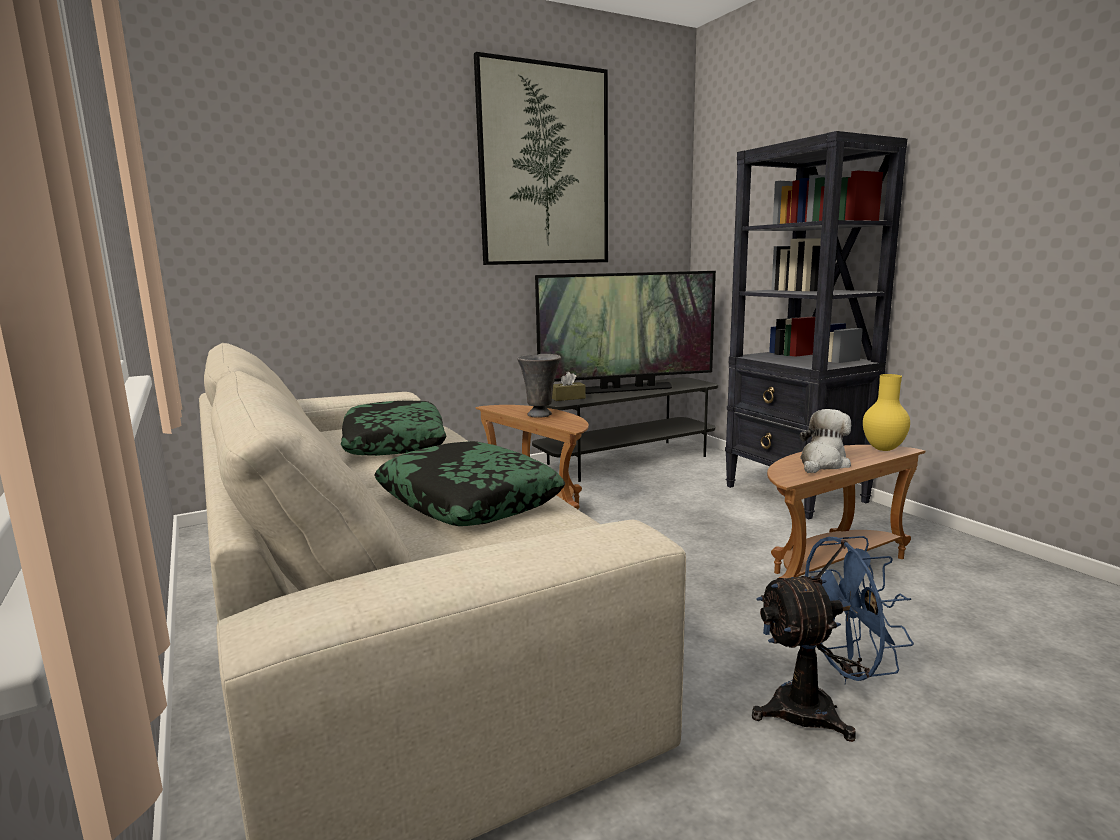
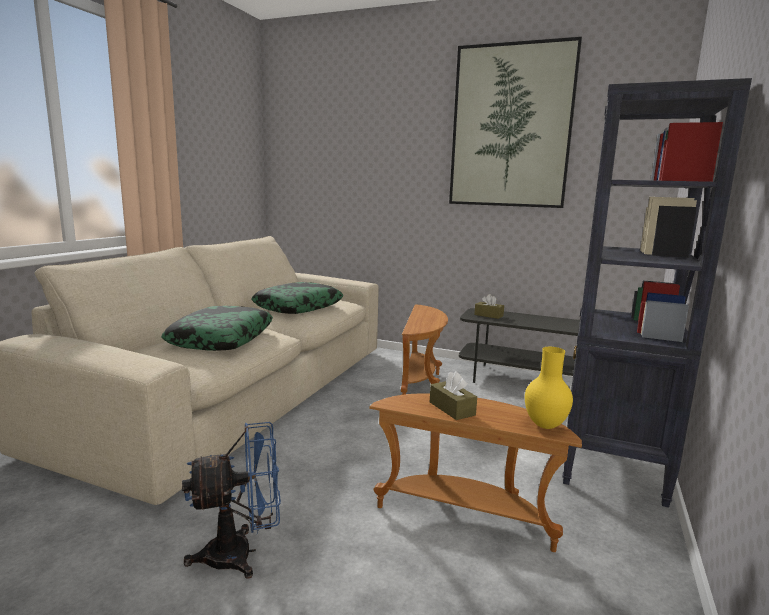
camera: 50 degrees right, 0 degrees up
(540, 415) = (426, 318): grey vase -> none
(626, 389) = (552, 321): television -> none
(819, 710) = (241, 553): blue fan -> blue fan turned 60 degrees counterclockwise
(822, 464) = (452, 408): plush toy -> brown tissue box

